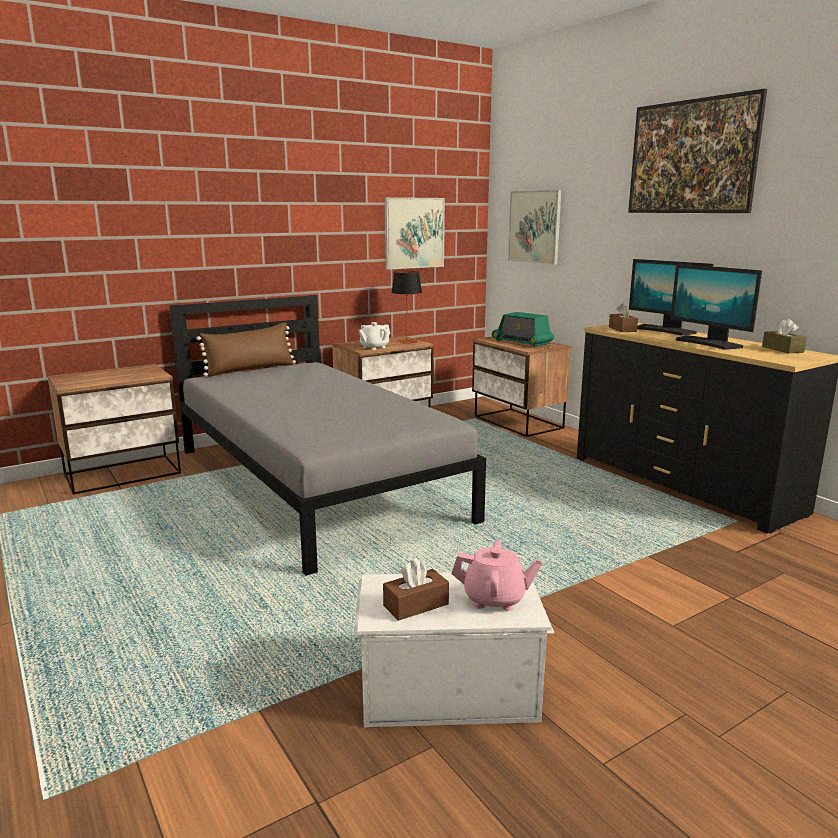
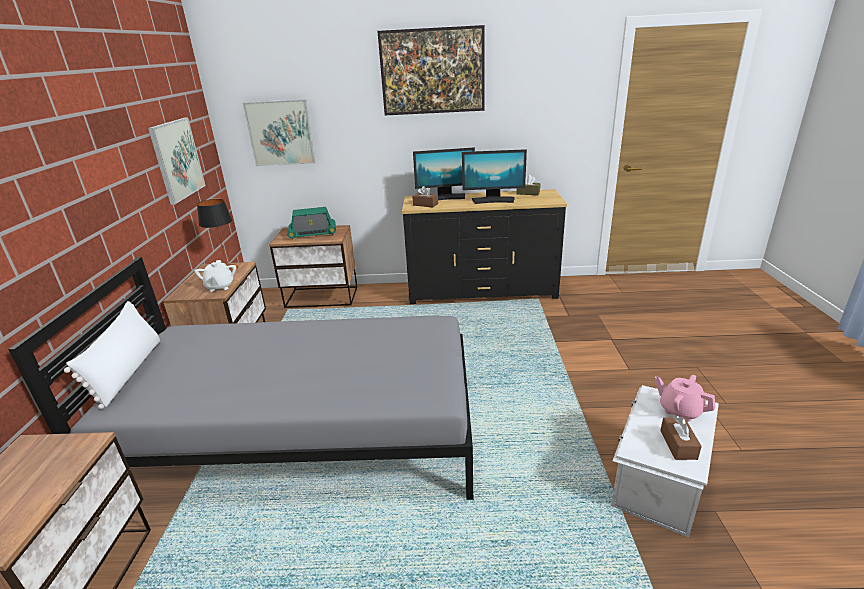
camera: 55 degrees left, 10 degrees up
(250, 369) = (128, 371): brown pillow -> white pillow
(495, 599) = (680, 410): pink teapot -> pink teapot turned 90 degrees counterclockwise

